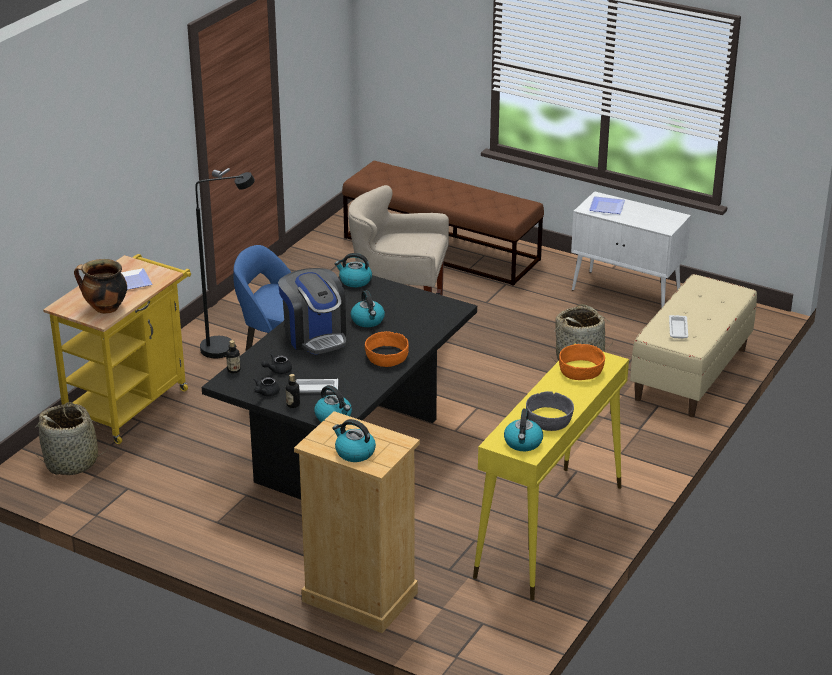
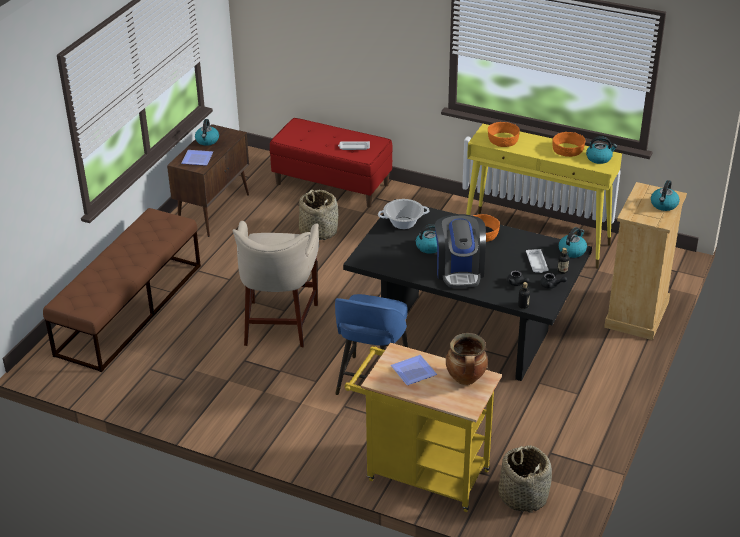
camera: 95 degrees left, 5 degrees up
(227, 348) = (317, 425): black floor lamp -> none
(315, 336) = (459, 270): coffee machine -> coffee machine turned 120 degrees clockwise
(355, 281) = (365, 258): kettle -> kettle (207, 141)
(422, 307) = (403, 223): none -> cooking pot
(549, 420) = (568, 150): grey bowl -> orange bowl
(627, 293) = (214, 211): white cabinet -> brown cabinet
(691, 374) = (332, 184): beige bench -> red bench

